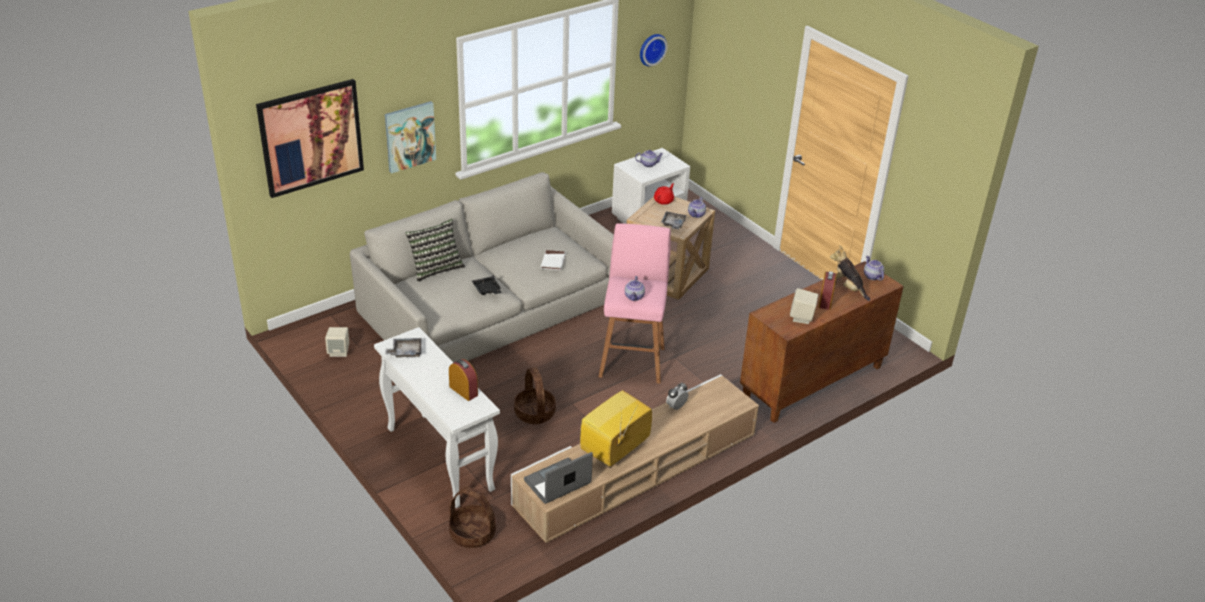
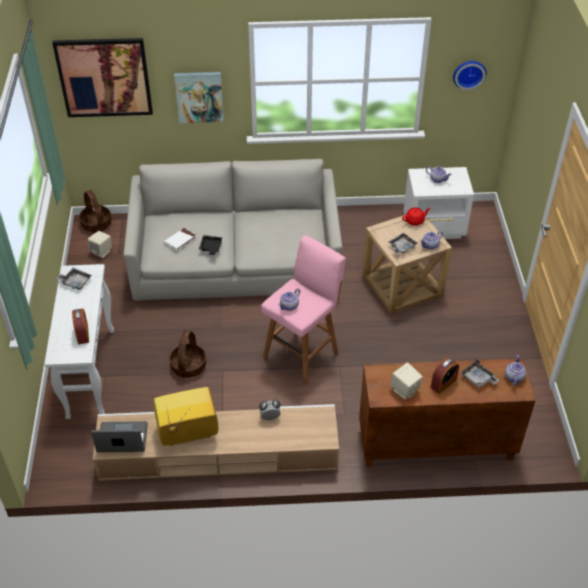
camera: 35 degrees right, 10 degrees up
(435, 268) = (191, 213): pillow -> none
(473, 533) = (60, 445): basket -> basket (96, 224)
(553, 261) = (283, 242): white book -> white book (180, 240)
(847, 287) = (478, 378): plush toy -> grey tray

